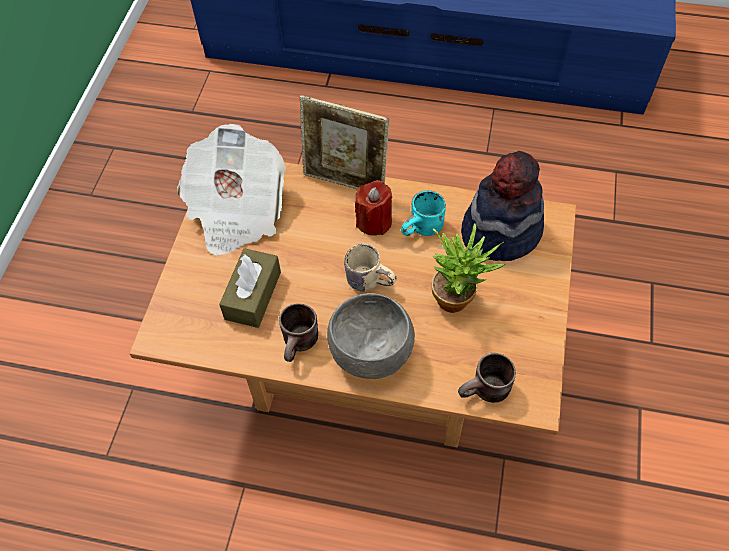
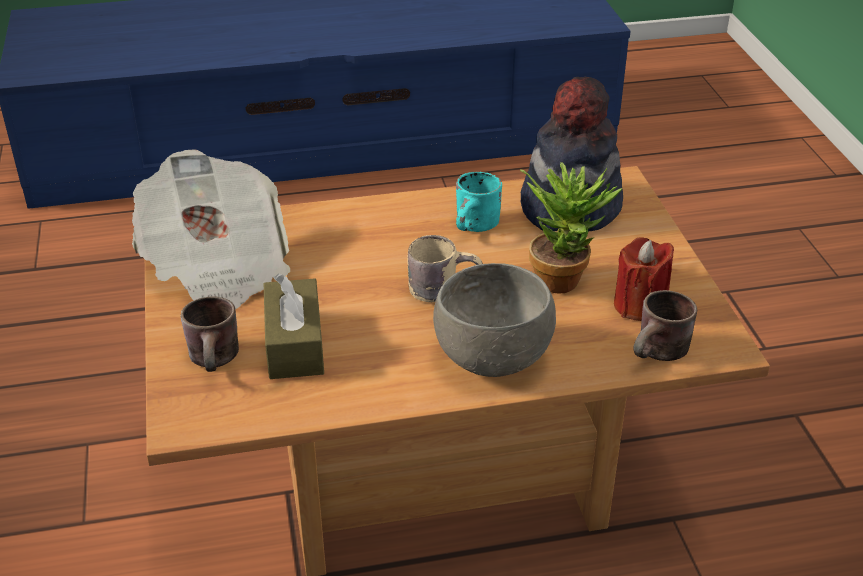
camera: 25 degrees left, 20 degrees down
(301, 344) = (394, 375): brown mug -> brown mug (218, 360)
(345, 182) = (348, 208): picture frame -> none
(374, 221) = (410, 235): red candle -> red candle (640, 305)

